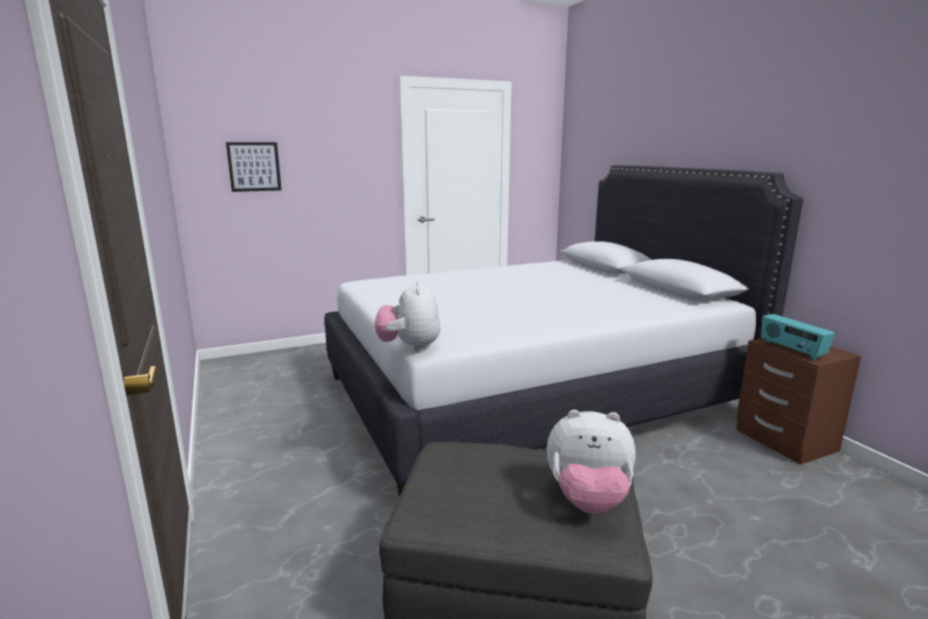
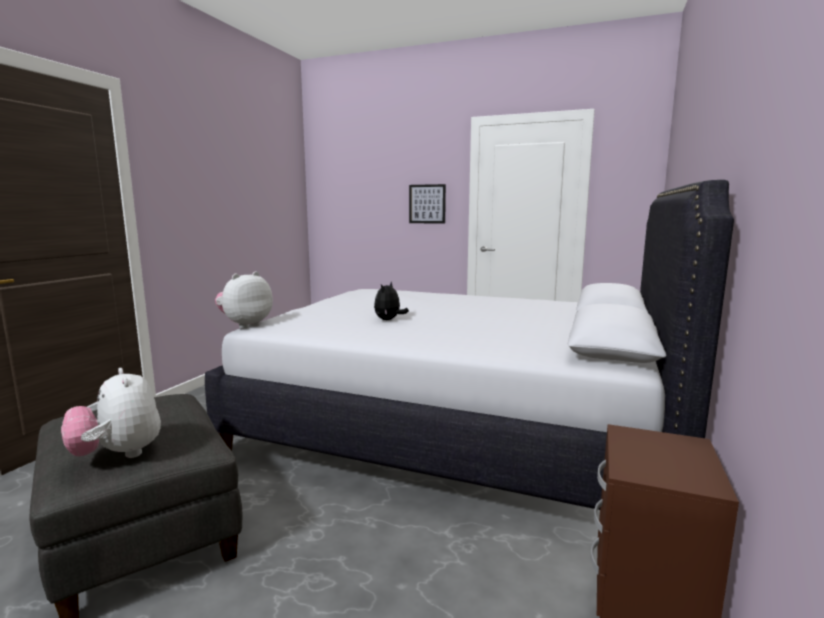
camera: 45 degrees right, 5 degrees down
(254, 166) = (355, 198): picture -> picture (427, 204)
(505, 307) = (389, 320): none -> plush toy
(791, 350) = (632, 451): radio -> none

